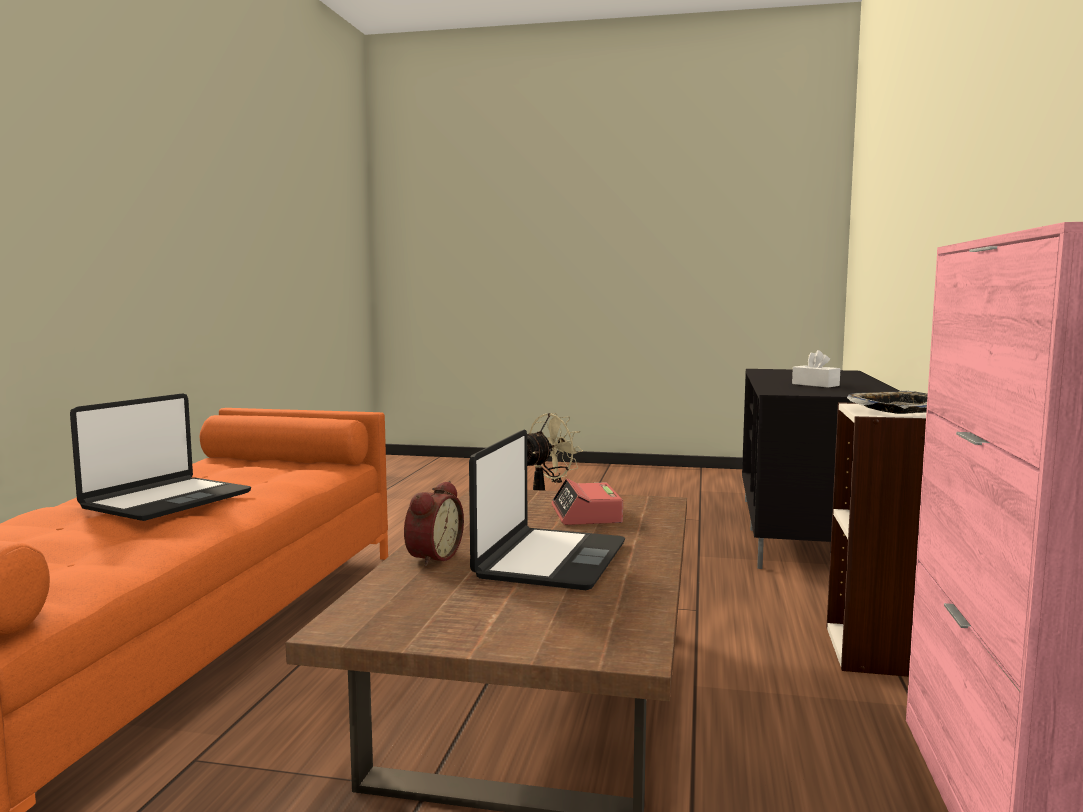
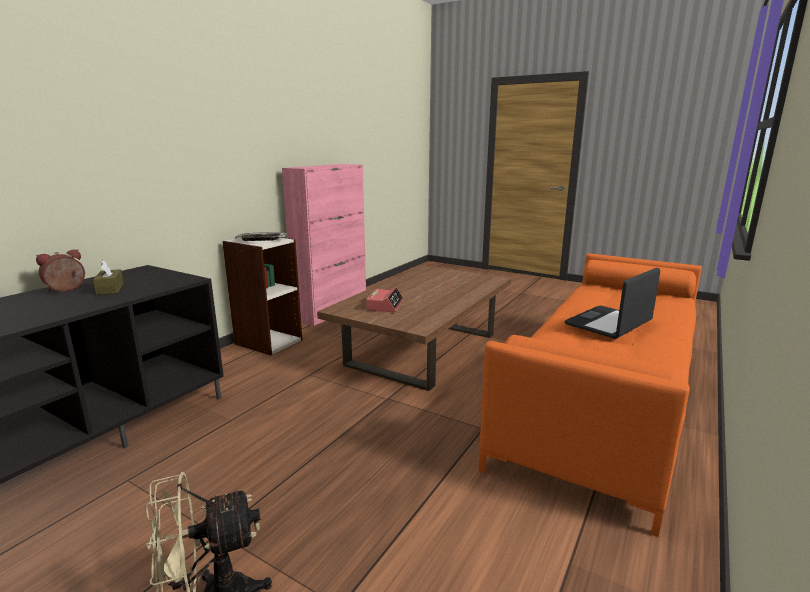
camera: 160 degrees left, 10 degrees up
(431, 557) = (466, 294): alarm clock -> alarm clock (66, 290)
(549, 560) = (424, 288): laptop -> none
(815, 385) = (110, 289): white tissue box -> brown tissue box

